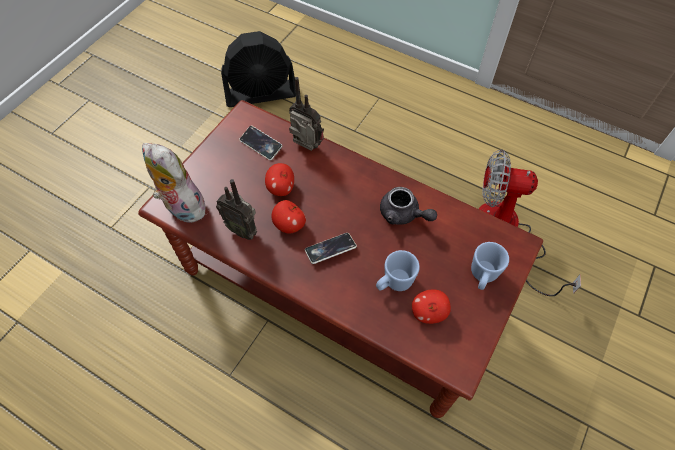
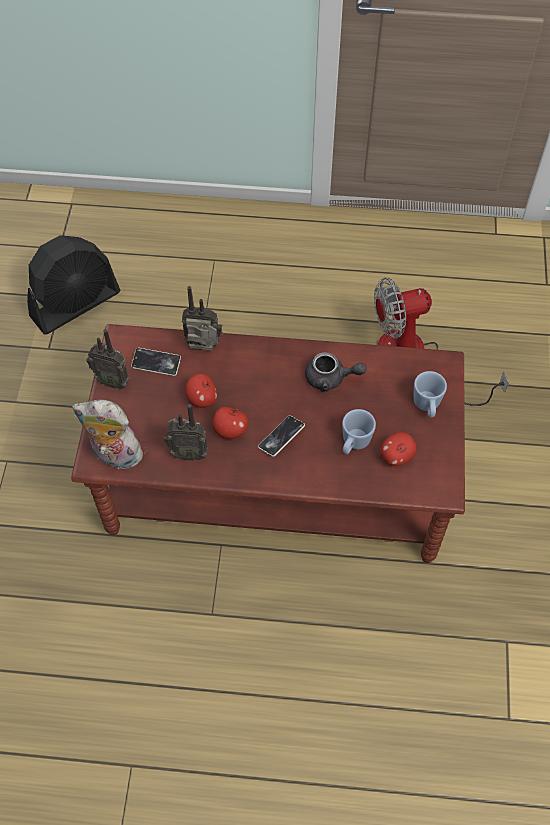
camera: 25 degrees left, 0 degrees up
(218, 145) = (113, 380): none -> radio

